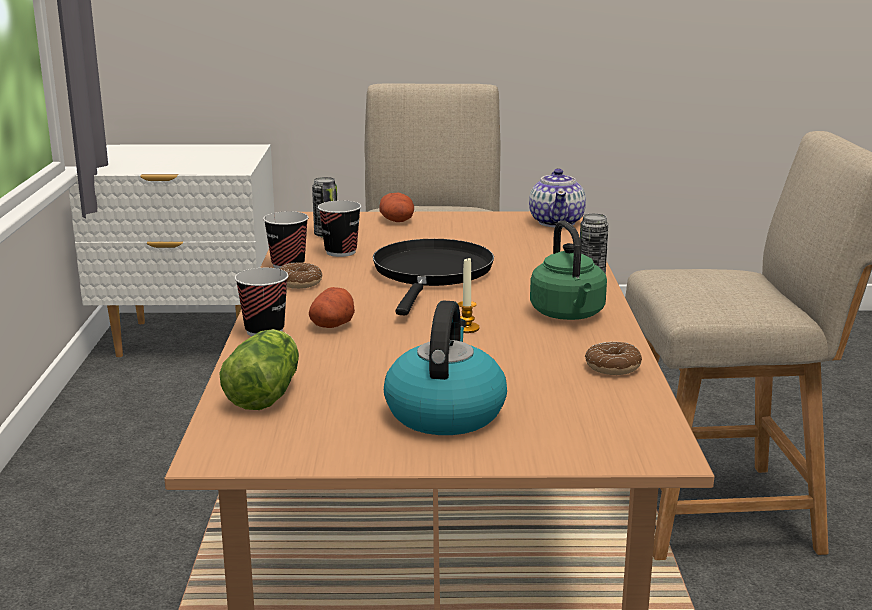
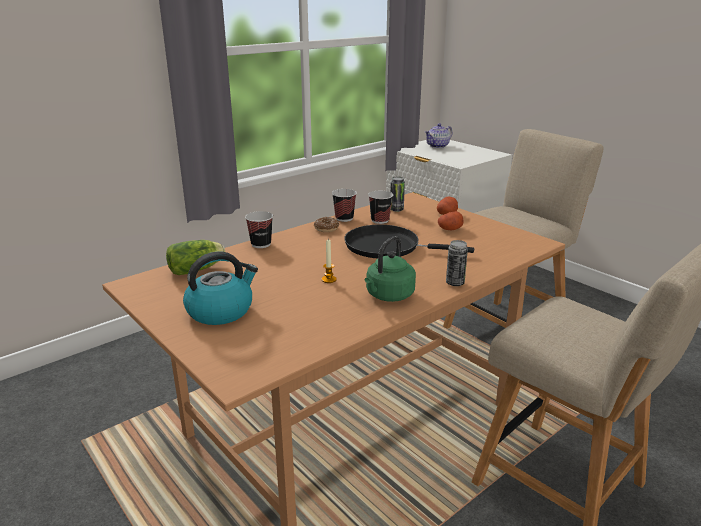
camera: 50 degrees right, 5 degrees up
(332, 325) = (287, 253): potato -> potato (450, 229)
(431, 274) = (387, 247): black frying pan -> black frying pan turned 135 degrees counterclockwise
(557, 222) = (529, 245): teapot -> teapot (438, 146)
(612, 367) = (332, 331): donut -> none

